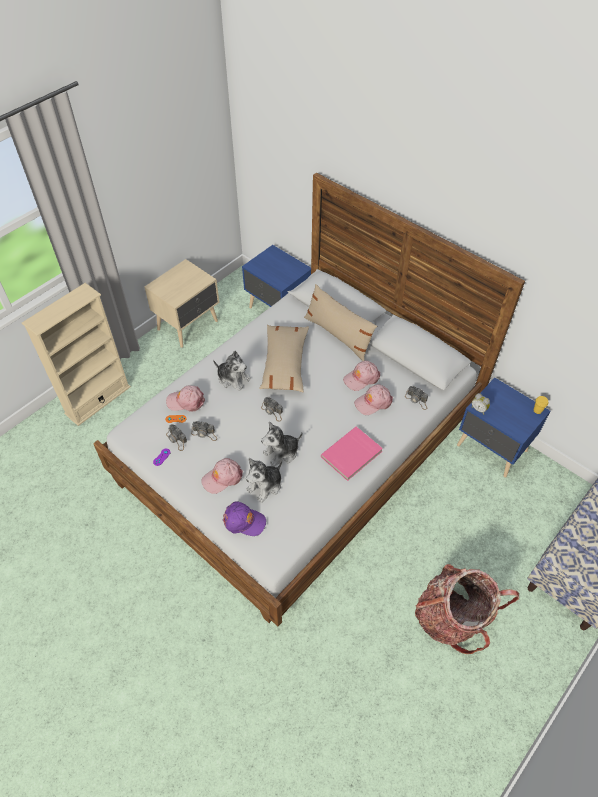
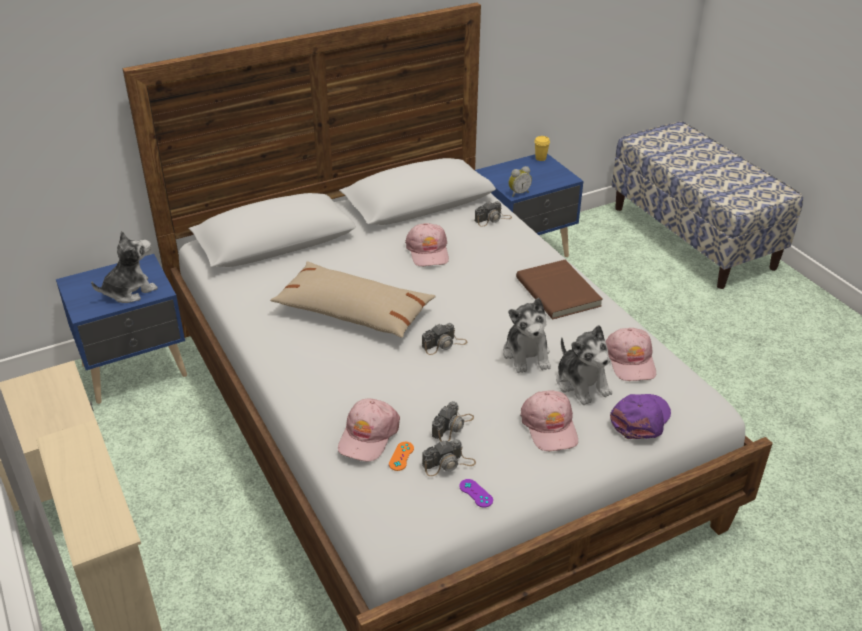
camera: 70 degrees left, 15 degrees down
(233, 379) = (349, 372): plush toy -> plush toy (129, 291)
(338, 335) = (332, 251): beige pillow -> none
(352, 455) = (559, 291): pink book -> brown book
(373, 402) = (477, 252): pink cap -> pink cap (630, 361)
(452, 618) = (747, 354): backpack -> none

